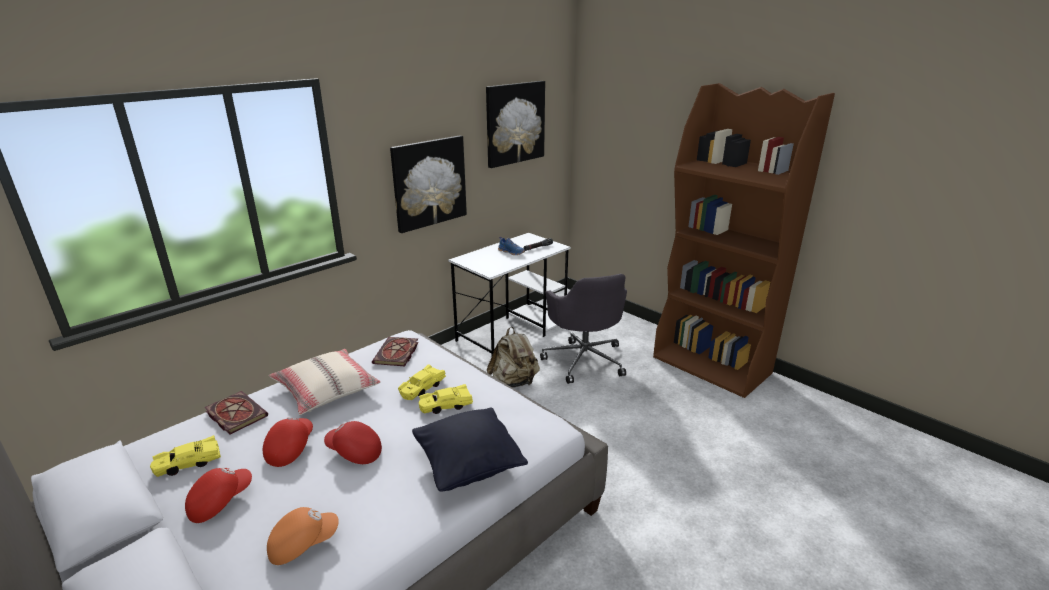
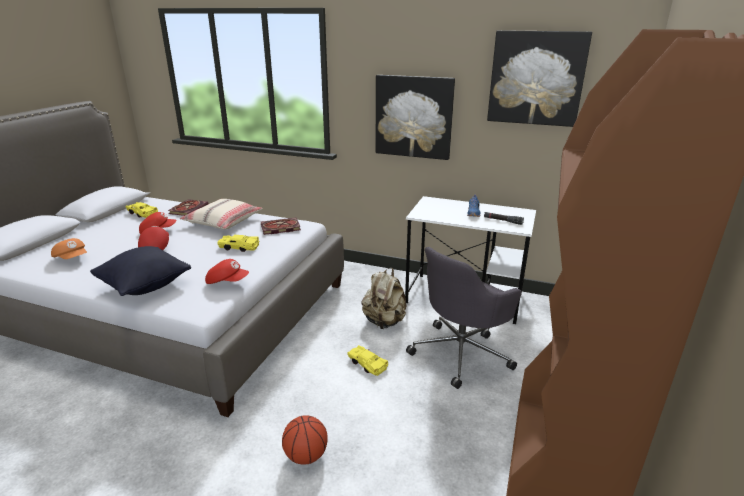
camera: 65 degrees right, 0 degrees up
(220, 501) = (109, 230): red cap -> red cap (227, 281)
(445, 405) = (218, 260): yellow toy car -> yellow toy car (367, 364)
(665, 469) = (306, 455): none -> basketball

